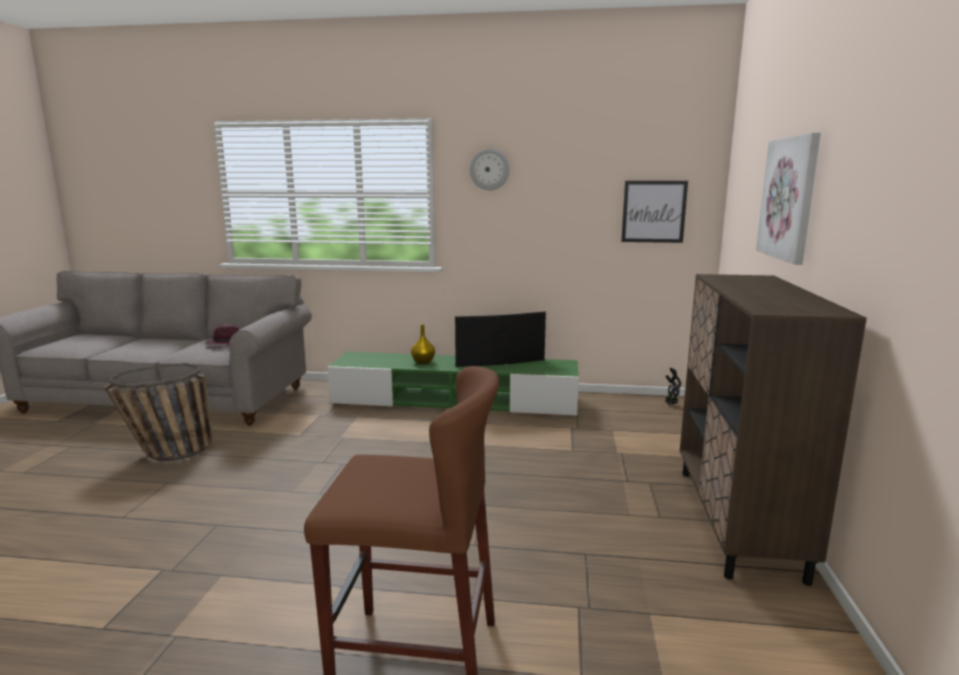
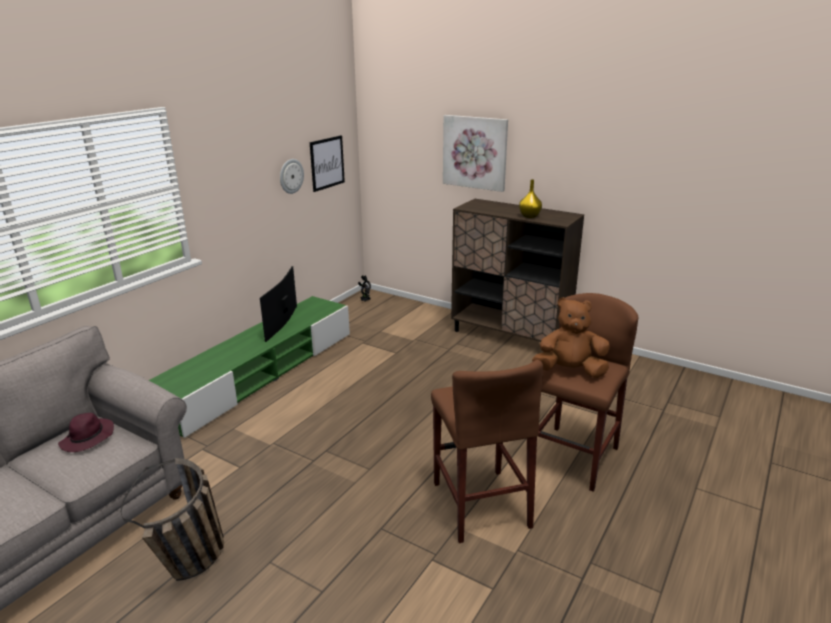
camera: 65 degrees left, 10 degrees up
(269, 584) = (480, 504): none -> brown stool
(379, 472) = (569, 371): none -> brown plush toy
(423, 362) = (233, 353): yellow vase -> yellow vase (529, 216)
(489, 169) = (221, 151): wall clock -> wall clock (291, 176)

